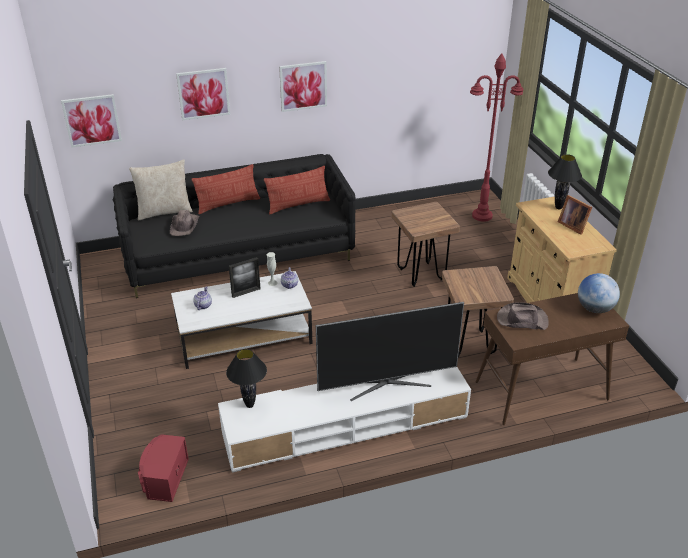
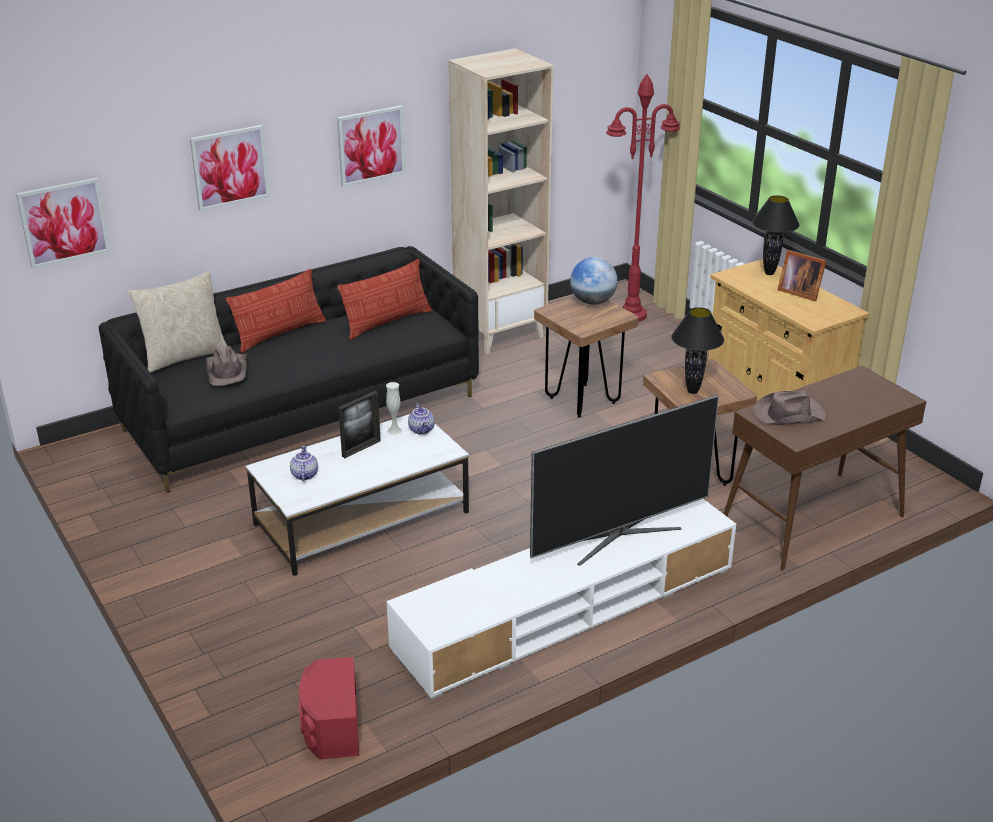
camera: 15 degrees left, 5 degrees down
(249, 405) = (435, 595): black table lamp -> black table lamp (692, 391)
(388, 217) = (500, 333): none -> beige bookcase
(594, 308) = (874, 388): globe -> globe (593, 302)

